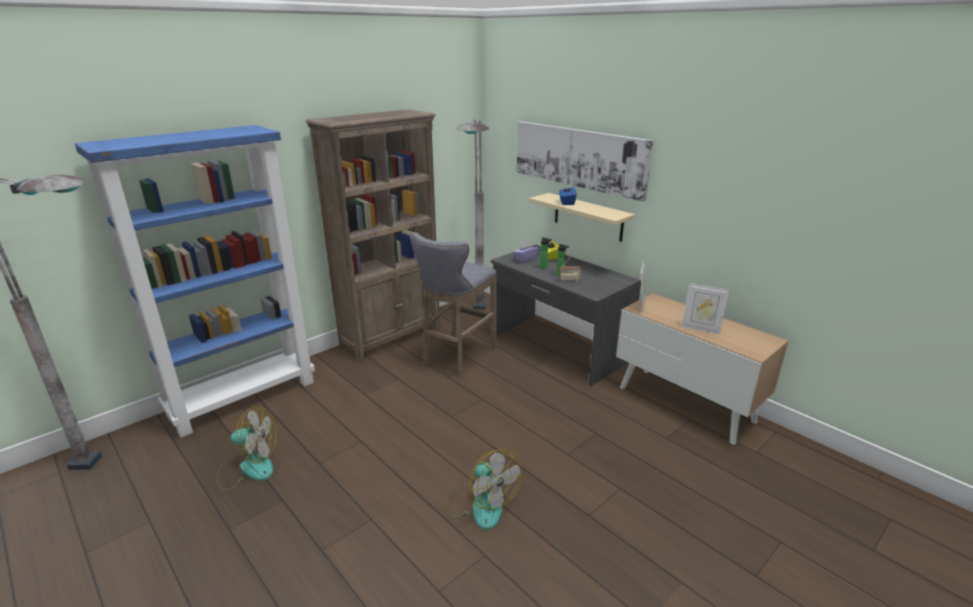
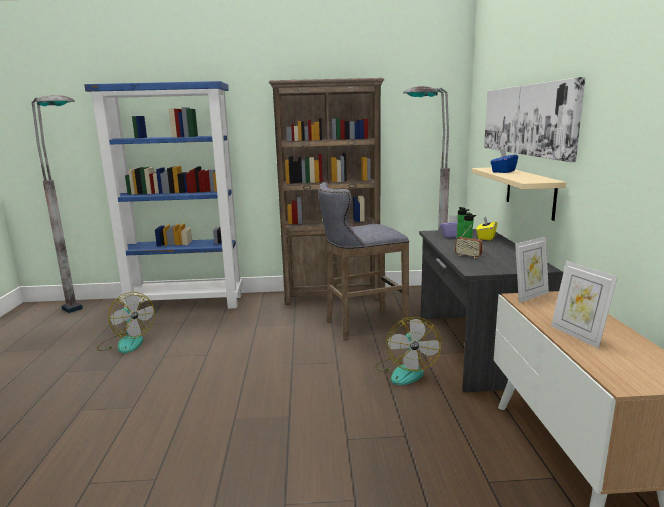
camera: 40 degrees right, 10 degrees down
(481, 505) = (212, 439): fan -> fan (405, 371)

